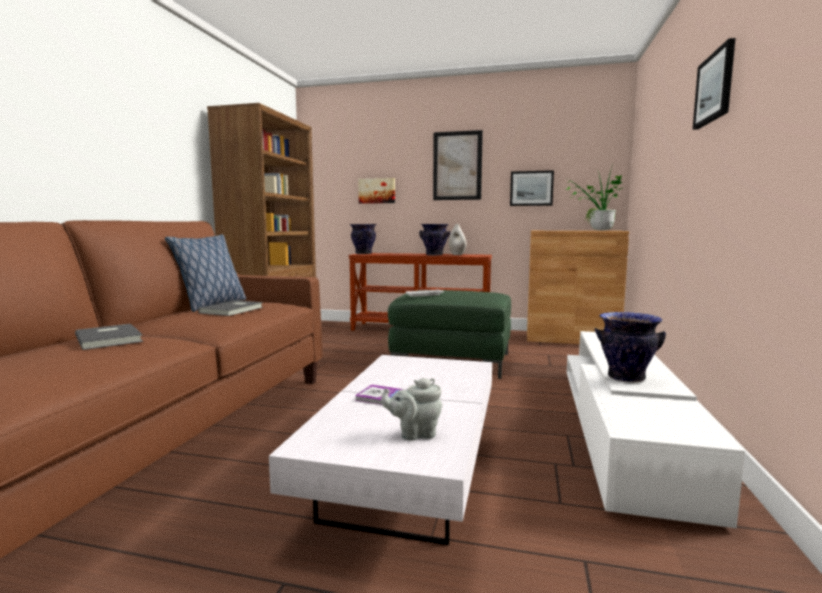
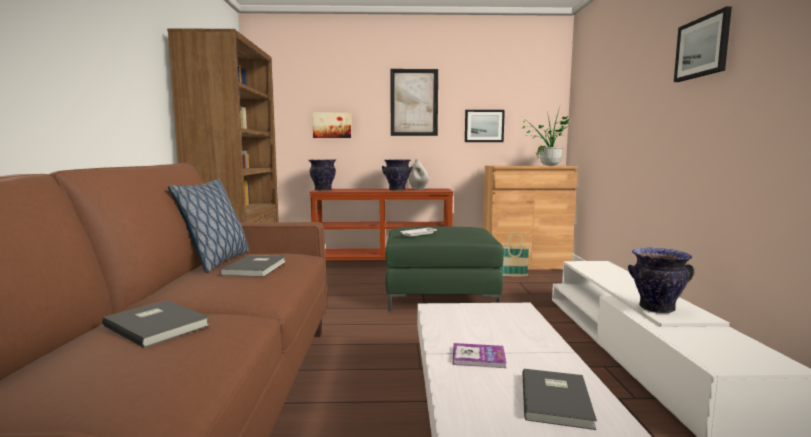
camera: 15 degrees left, 0 degrees up
(415, 434) = (557, 399): grey teapot -> grey book
(547, 348) = (513, 276): none -> basket

